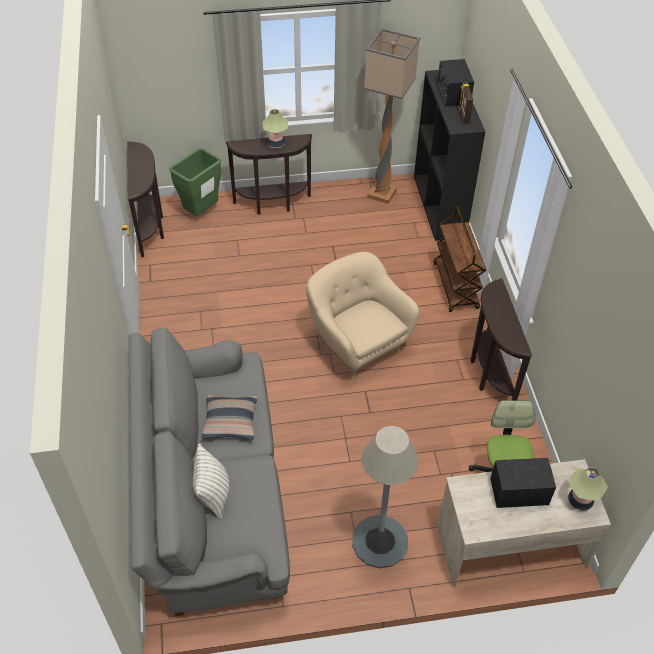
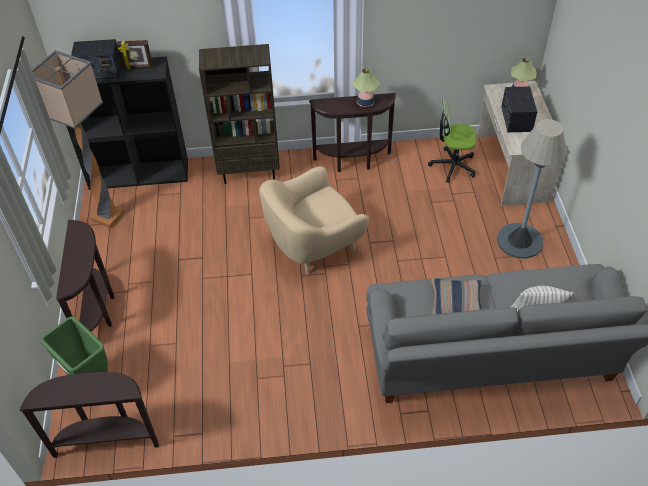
camera: 85 degrees left, 0 degrees up
(276, 144) = (77, 250): table lamp -> table lamp (365, 102)
(456, 286) = (249, 172): brown cart -> brown bookcase

